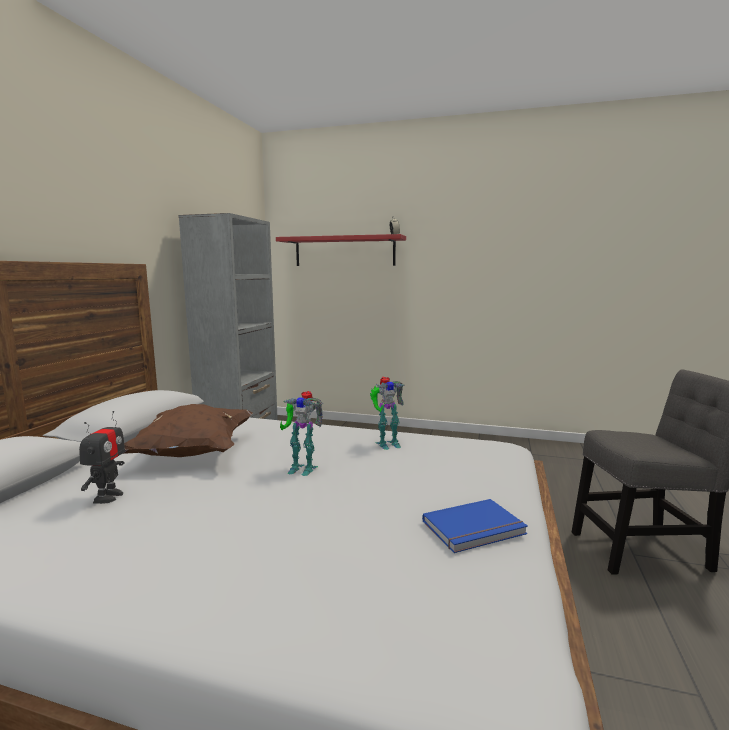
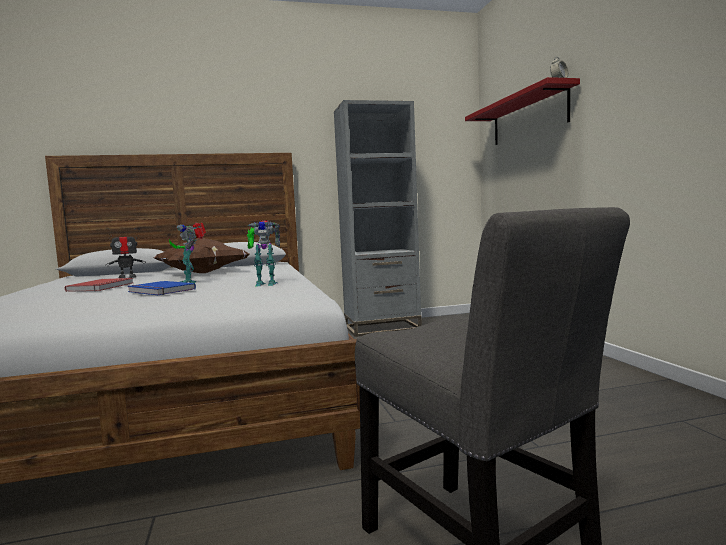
camera: 60 degrees right, 5 degrees down
(241, 516) = (103, 287): none -> red book
(386, 443) = (265, 284): toy robot -> toy robot turned 45 degrees counterclockwise
(475, 529) = (88, 311): blue book -> blue book (160, 291)

